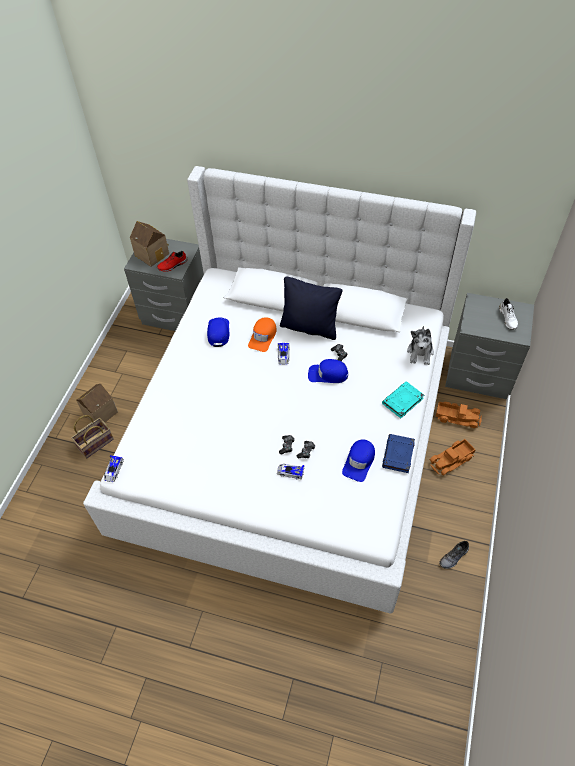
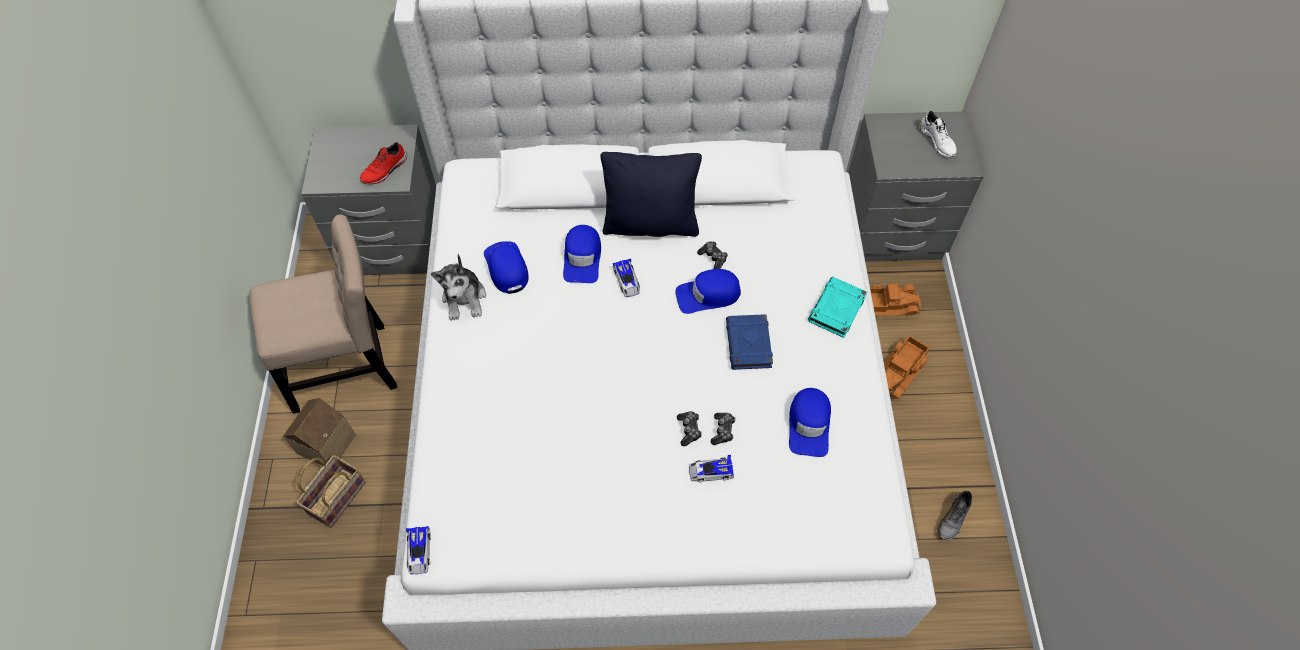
camera: 20 degrees left, 5 degrees up
(126, 374) = (347, 367): none -> beige chair
(153, 253) = (343, 157): toy house -> none
(263, 337) = (582, 258): orange cap -> blue cap
(398, 455) = (863, 398): blue book -> blue book (749, 345)
(420, 352) = (833, 225): plush toy -> plush toy (464, 298)

